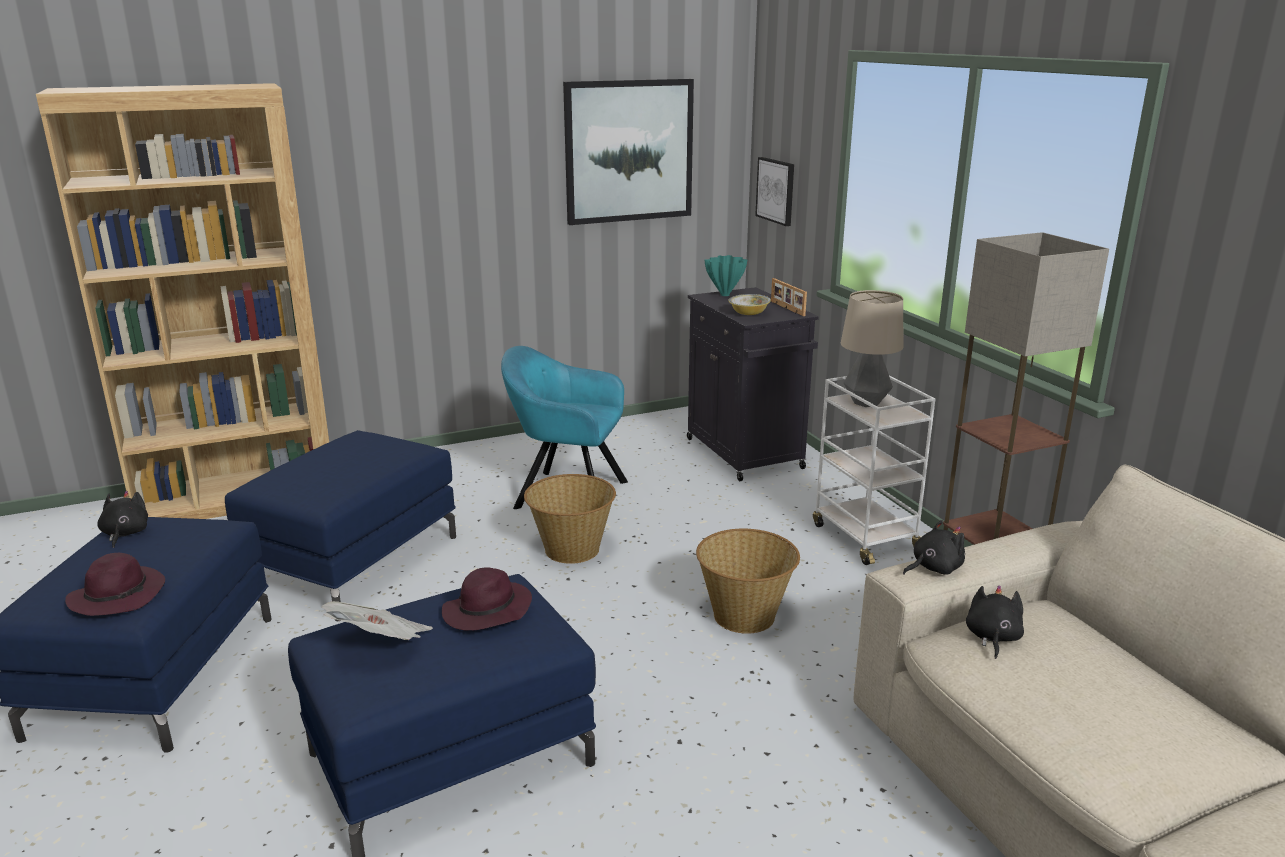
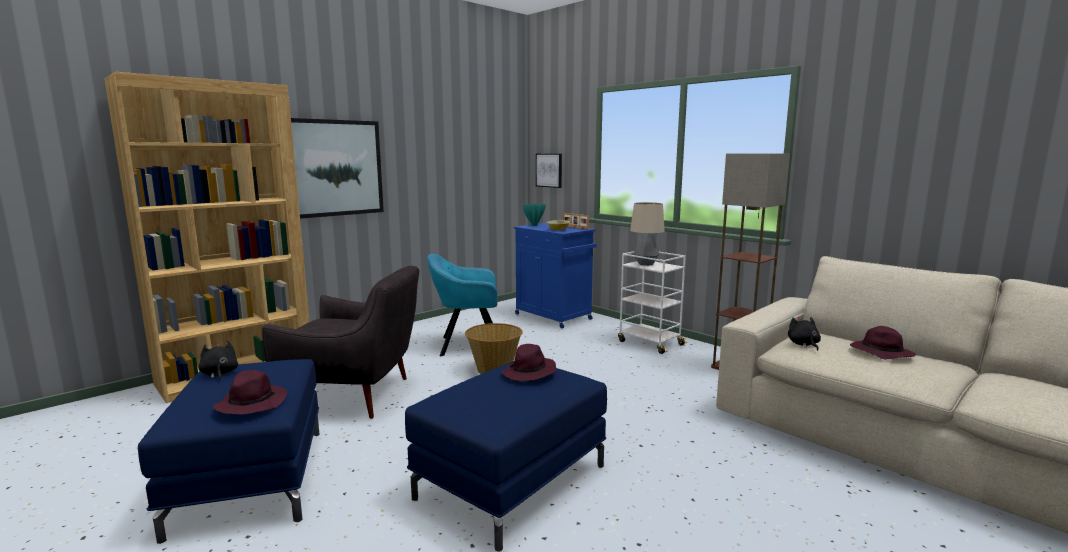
camera: 20 degrees left, 10 degrees down
(355, 562) = (355, 395): blue ottoman -> grey armchair
(381, 643) = (479, 396): newspaper -> none
(629, 151) = (468, 148): picture -> picture (336, 168)
(744, 615) = (621, 384): basket -> none
(745, 454) = (554, 317): black cabinet -> blue cabinet
(933, 568) = (754, 318): black plush toy -> none
(1115, 688) = (880, 353): none -> purple hat

